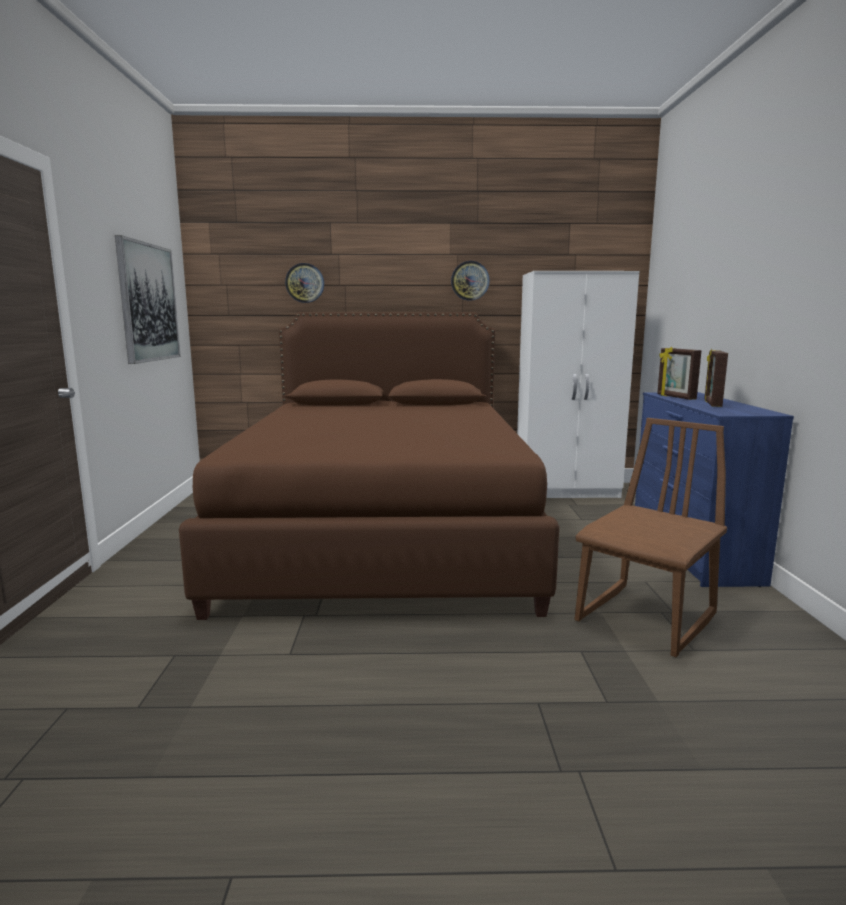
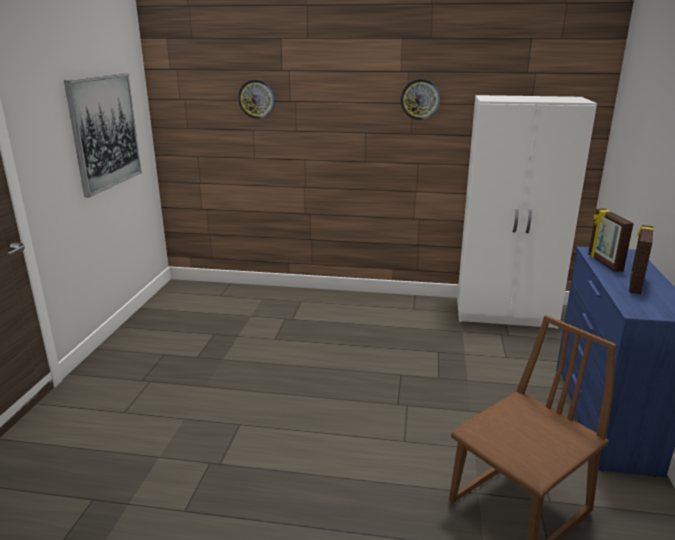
camera: 10 degrees right, 10 degrees up
(383, 533) = (309, 360): brown bed -> none

